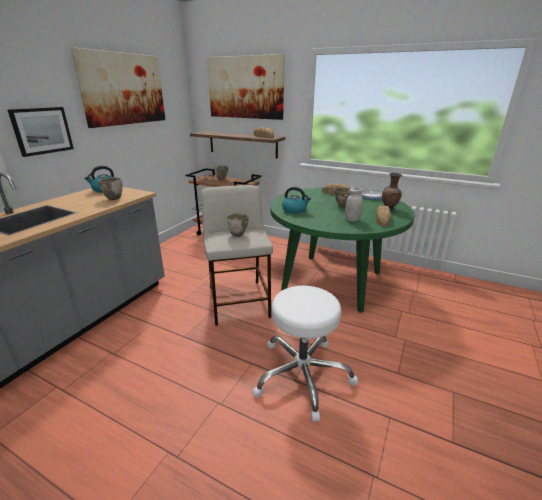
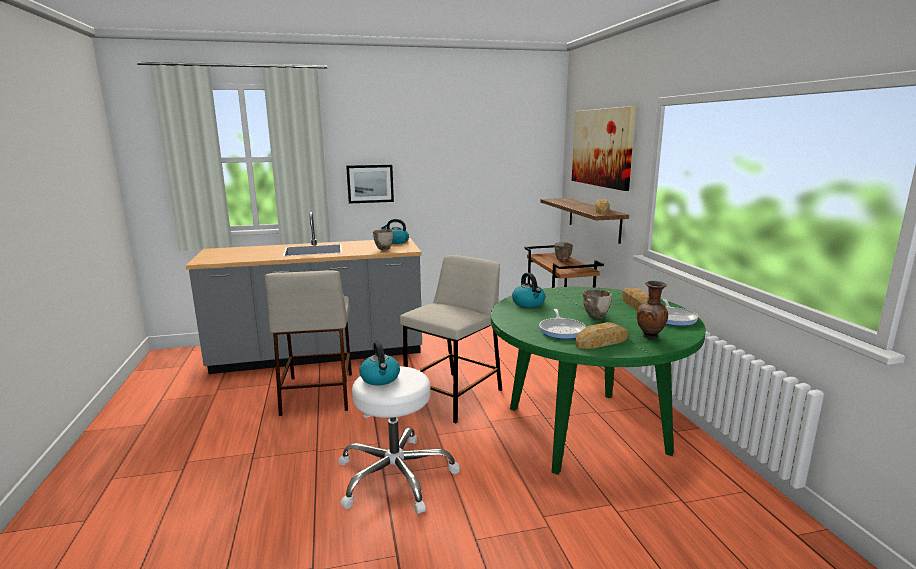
camera: 50 degrees right, 10 degrees down
(124, 89) = (463, 149): picture -> none
(128, 361) = (317, 392): none -> beige stool
(238, 235) = (446, 310): bowl -> none
(297, 305) = (380, 378): none -> kettle
(352, 219) = (562, 330): white jar -> frying pan

